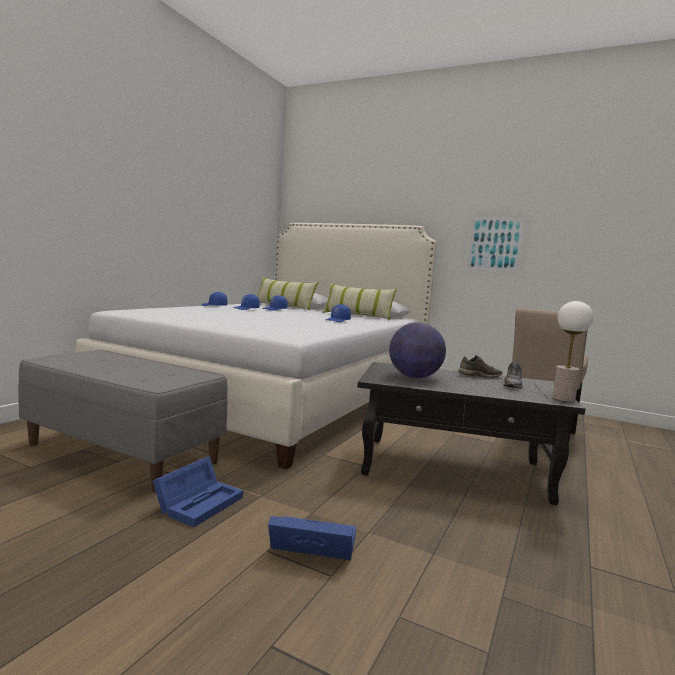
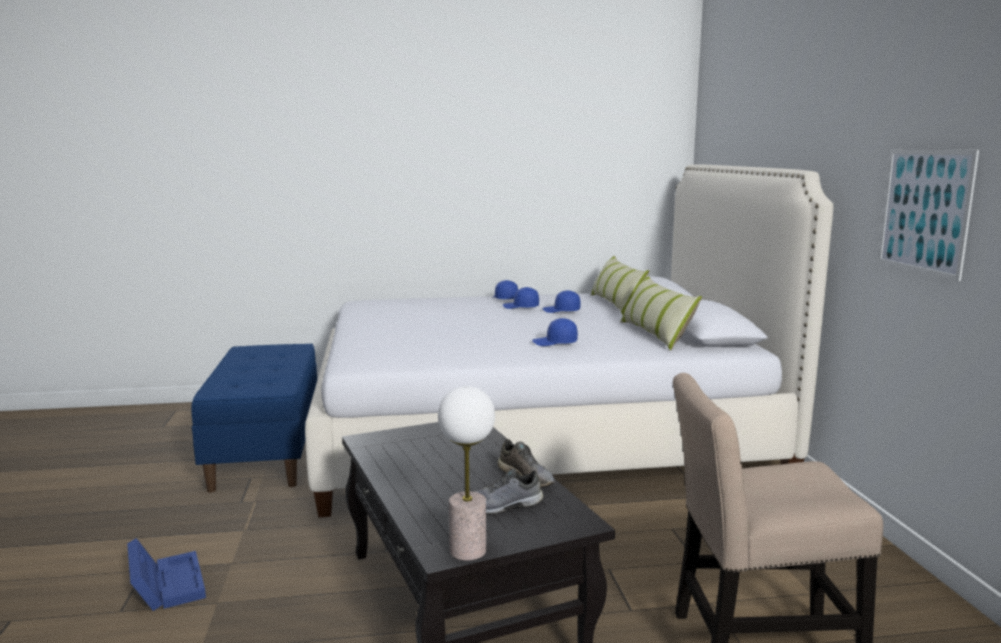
camera: 55 degrees right, 5 degrees up
(123, 453) = (267, 451): grey bench -> blue bench
(200, 502) = (205, 513): blue storage box -> none
(414, 377) = (424, 450): globe -> none

